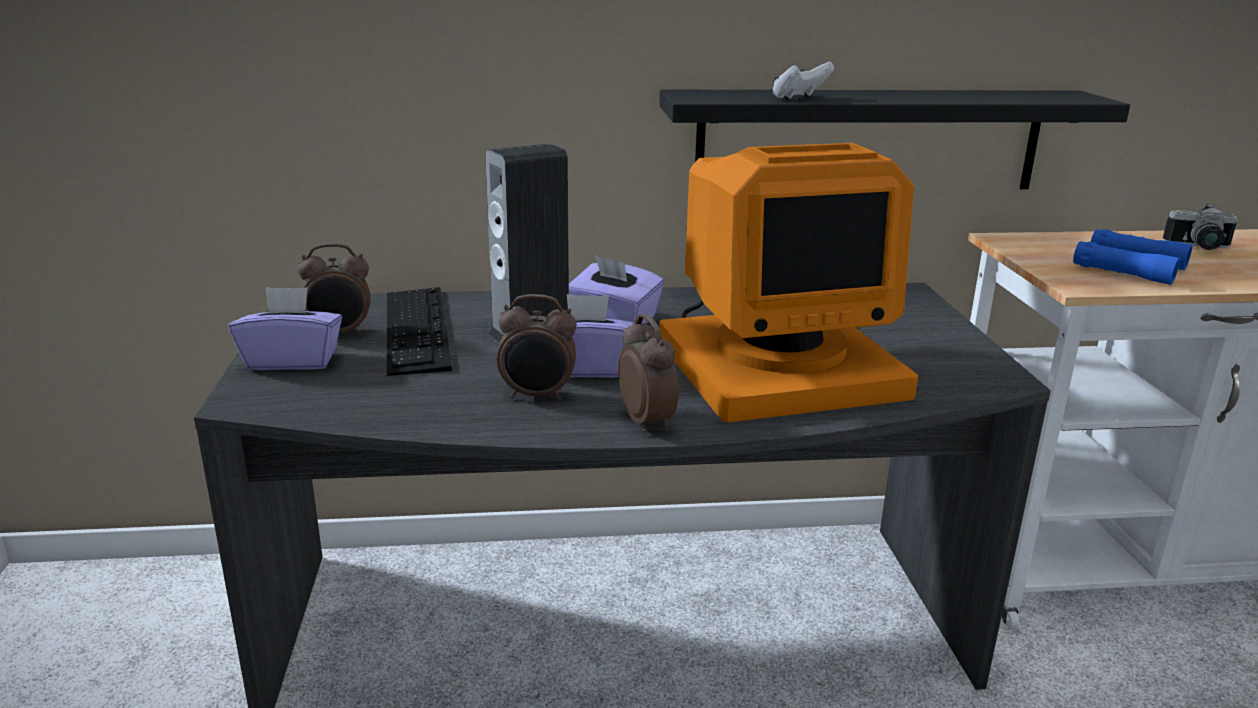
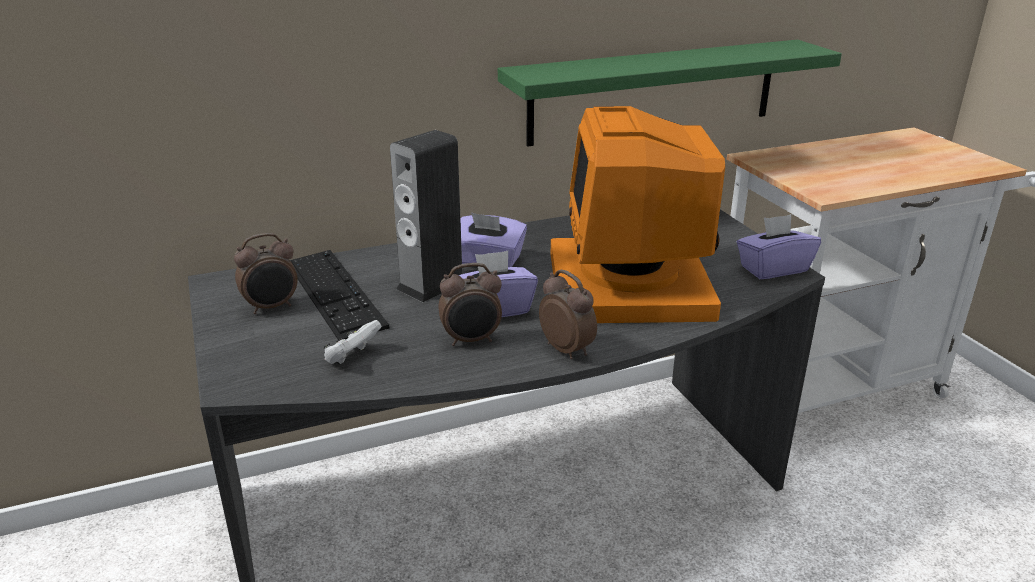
camera: 15 degrees left, 5 degrees up
(292, 360) = (249, 339): purple tissue box -> purple tissue box (773, 269)
(777, 365) = (633, 285): monitor -> monitor turned 120 degrees clockwise
(799, 98) = (613, 69): white game controller -> white game controller (352, 357)
(869, 140) = (654, 92): black shelf -> green shelf
(1129, 267) = (849, 173): blue binoculars -> none
(1199, 247) = (884, 148): camera -> none

